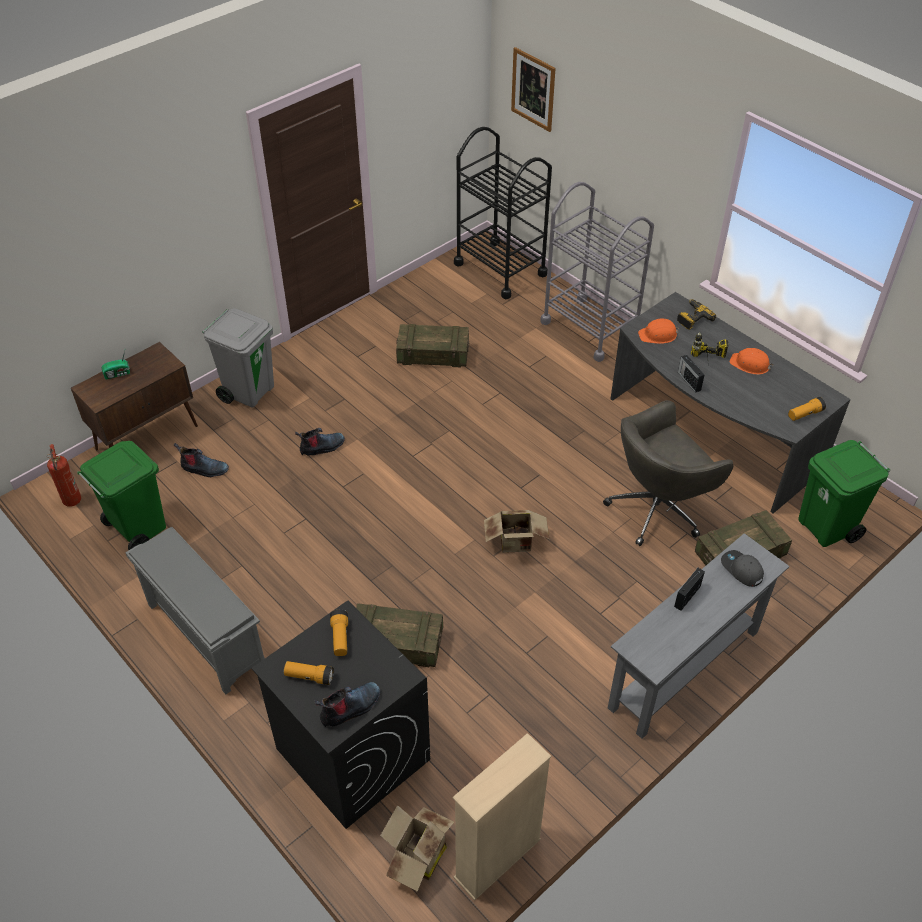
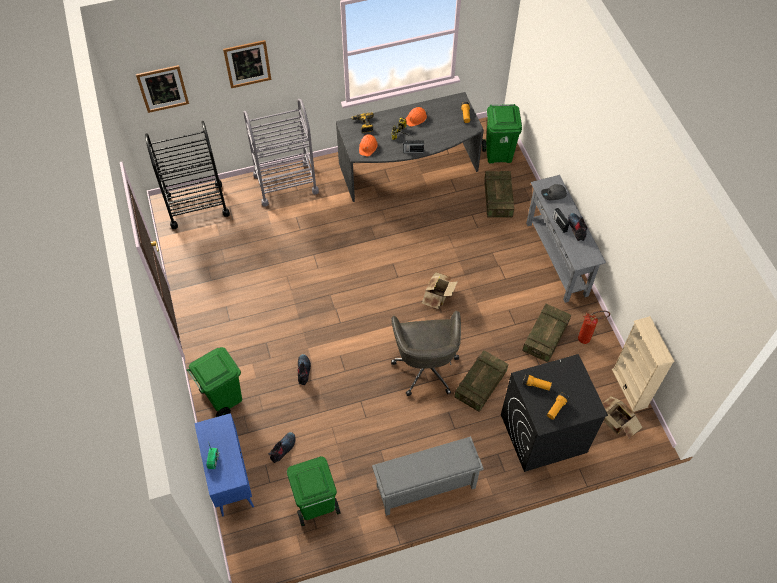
camera: 65 degrees left, 10 degrees up
(72, 503) = (268, 544): fire extinguisher -> fire extinguisher (587, 339)
(148, 437) = (230, 477): brown cabinet -> blue cabinet
(249, 391) = (223, 398): grey trash can -> green trash can
(350, 709) = (584, 395): boot -> boot (577, 229)
(433, 355) = (256, 277): crate -> crate (545, 337)
(620, 125) = (247, 64): none -> picture
(658, 508) = (447, 219): grey office chair -> grey office chair (425, 366)

